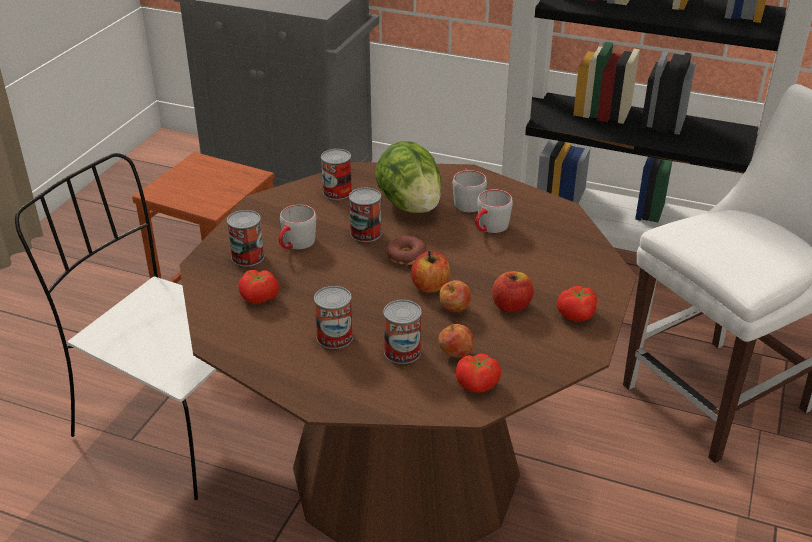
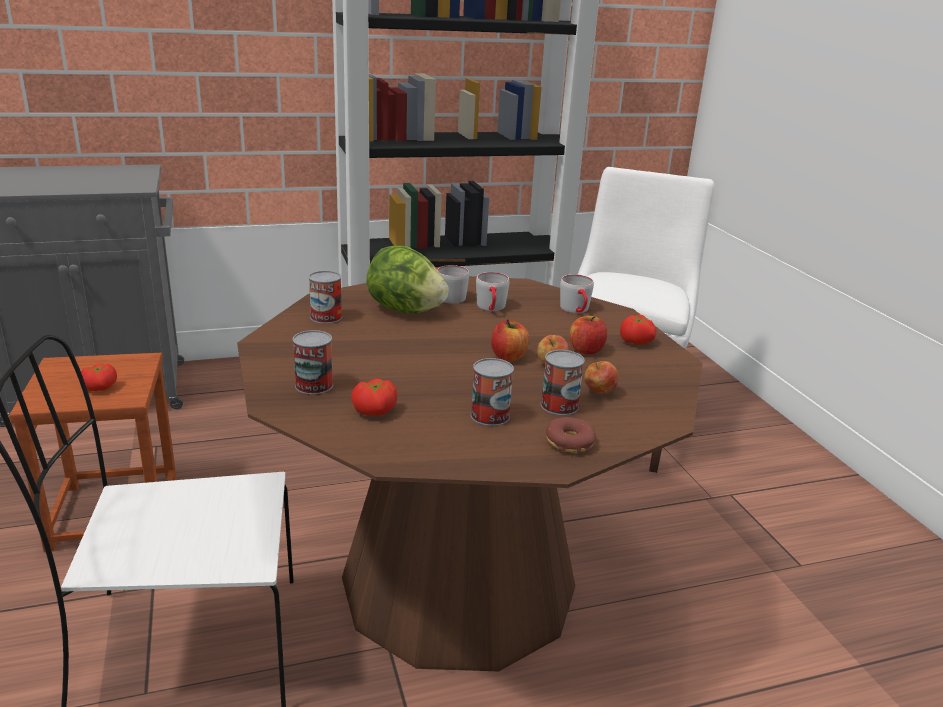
camera: 40 degrees left, 10 degrees down
(295, 245) = (347, 363): grey mug -> grey mug (576, 310)
(366, 233) = (398, 338): can -> none
(406, 256) = (457, 343): donut -> donut (569, 442)
(477, 384) = (647, 406): tomato -> tomato (100, 388)

